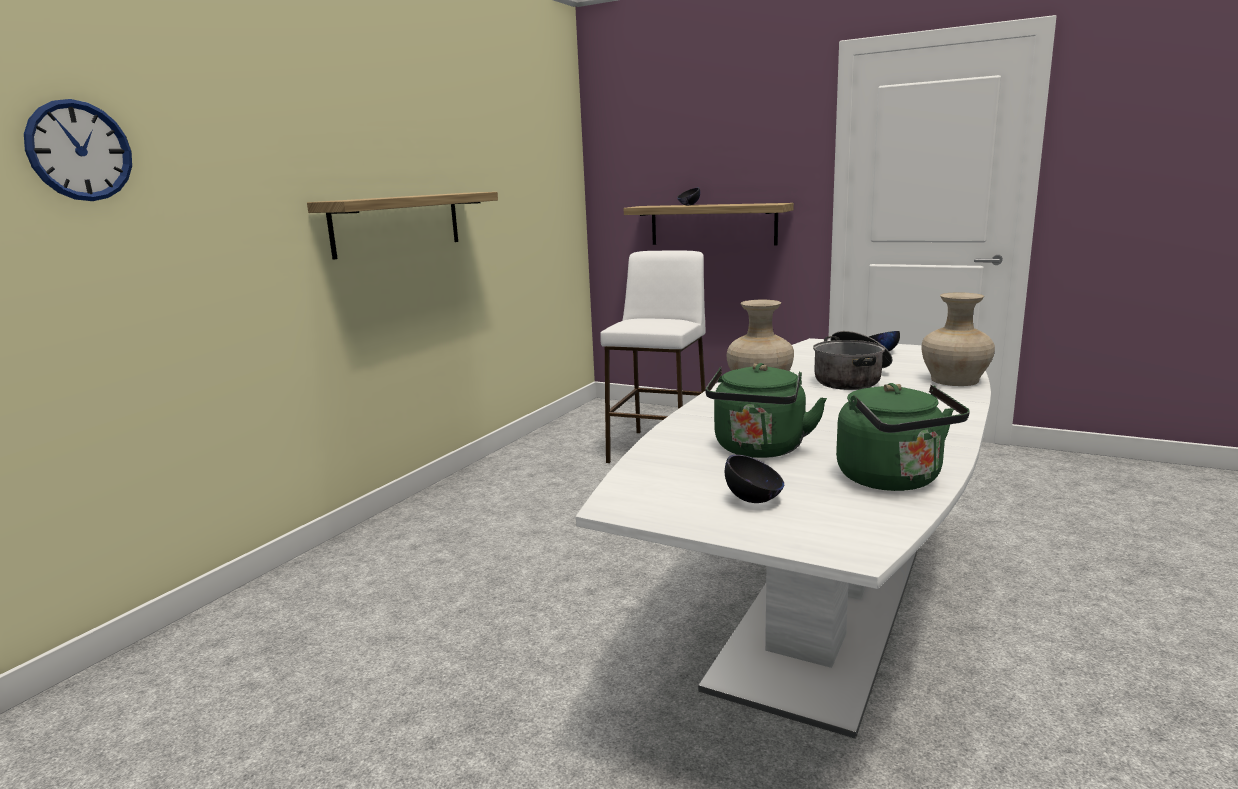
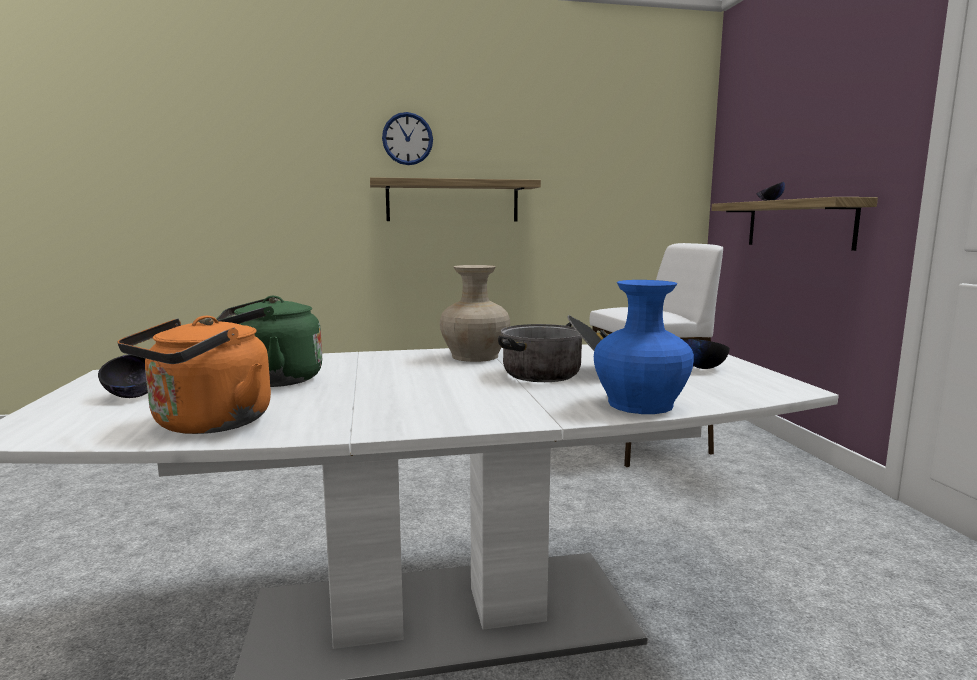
camera: 50 degrees right, 5 degrees down
(79, 151) = (220, 142): wall clock -> wall clock (407, 139)
(893, 480) = (207, 425): green kettle -> orange kettle
(955, 380) = (639, 405): beige vase -> blue vase

